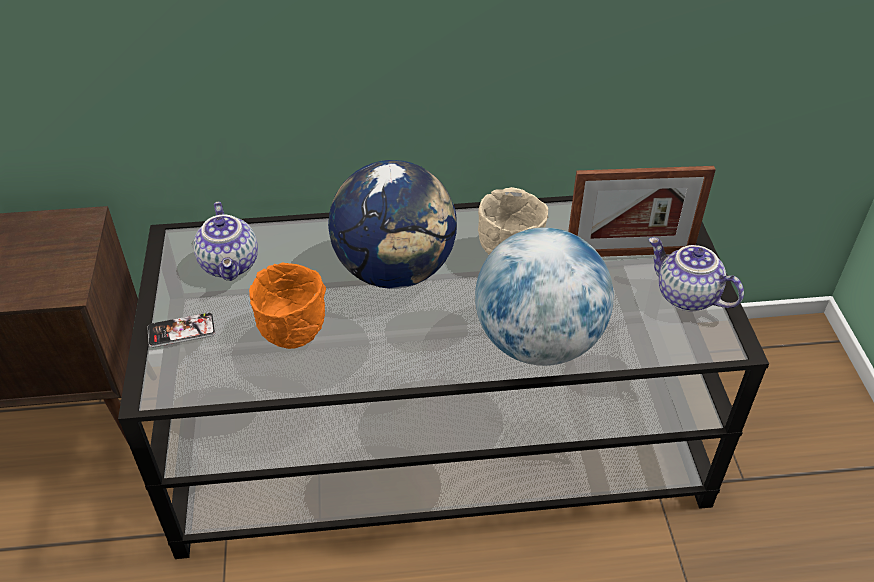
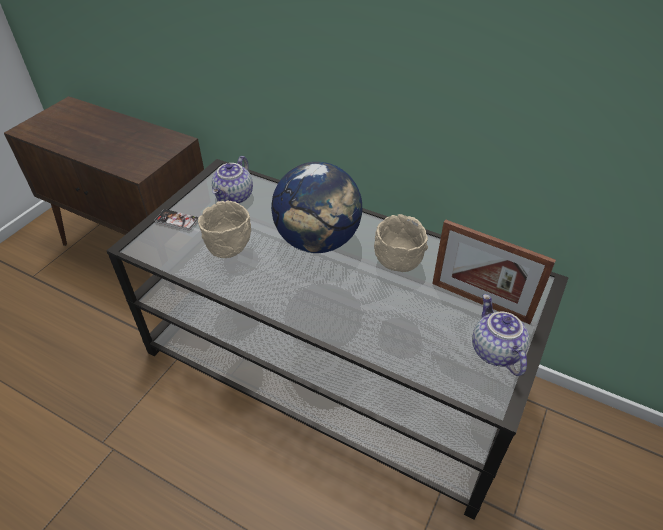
camera: 35 degrees right, 0 degrees up
(294, 332) = (230, 249): orange bowl -> beige bowl
(538, 342) = (362, 328): globe -> none

